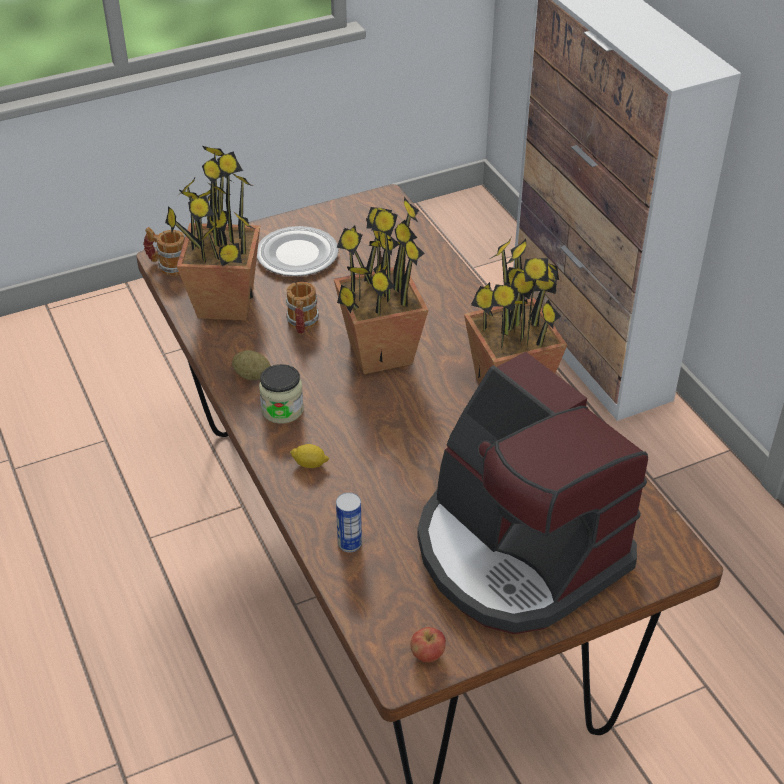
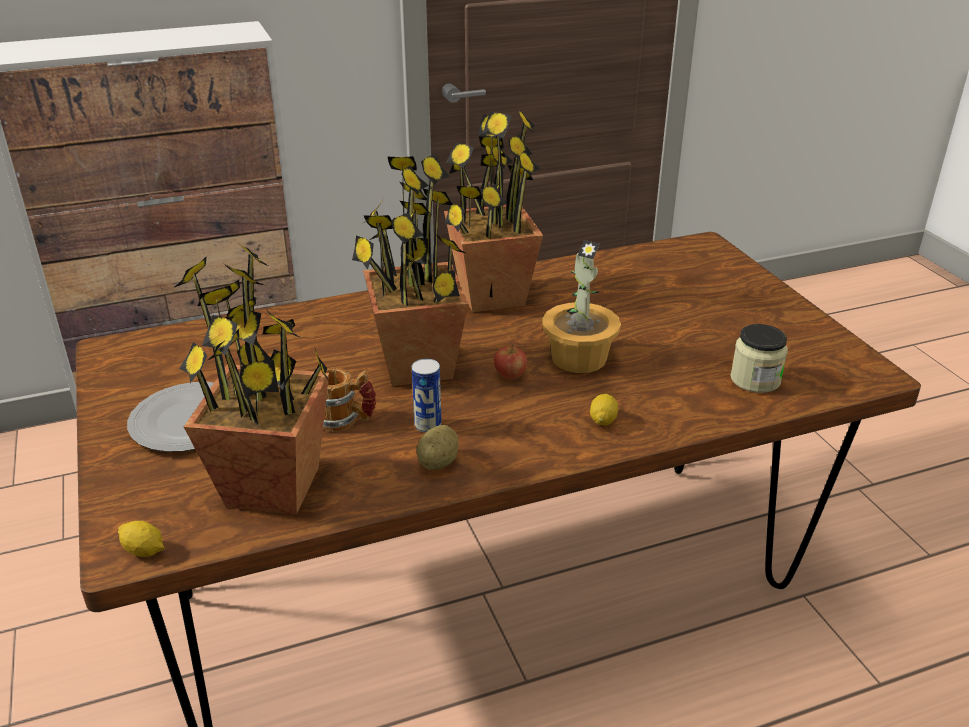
camera: 85 degrees left, 10 degrees down
(168, 265) = (144, 550): mug -> lemon
(282, 409) = (507, 439): jar -> jar (755, 380)
(349, 544) = (722, 398): can -> can (428, 425)
(406, 449) = (579, 357): none -> potted plant
(427, 654) = (850, 361): apple -> apple (509, 375)
(517, 552) = (713, 309): coffee machine -> none

